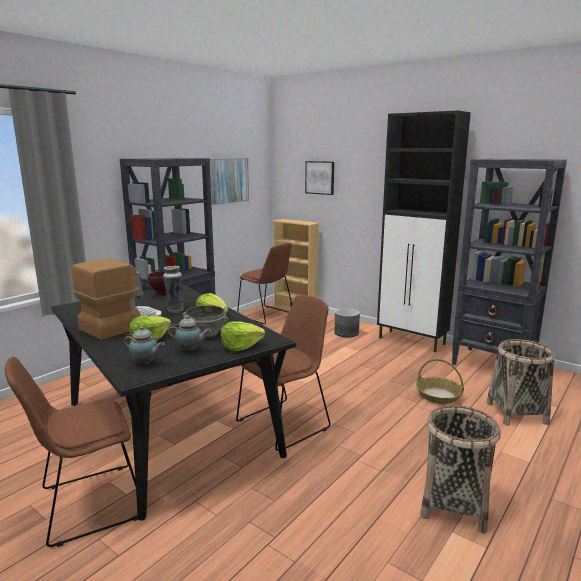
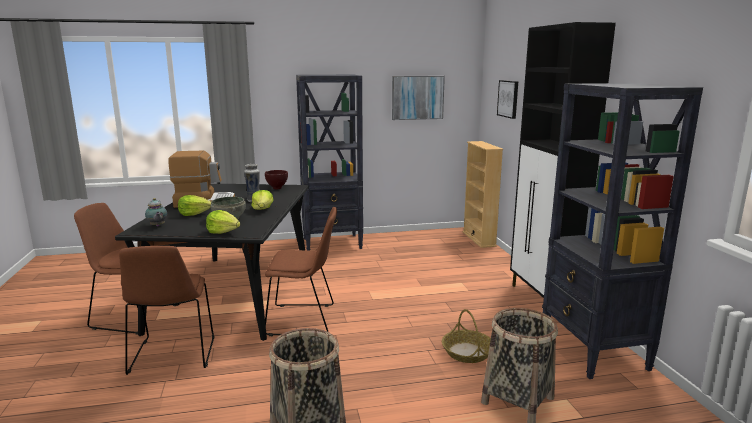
camera: 40 degrees right, 0 degrees up
(190, 350) = (194, 226): teapot -> none
(267, 315) = (442, 238): brown chair -> brown chair (172, 356)
(346, 333) = (487, 272): grey planter -> none

